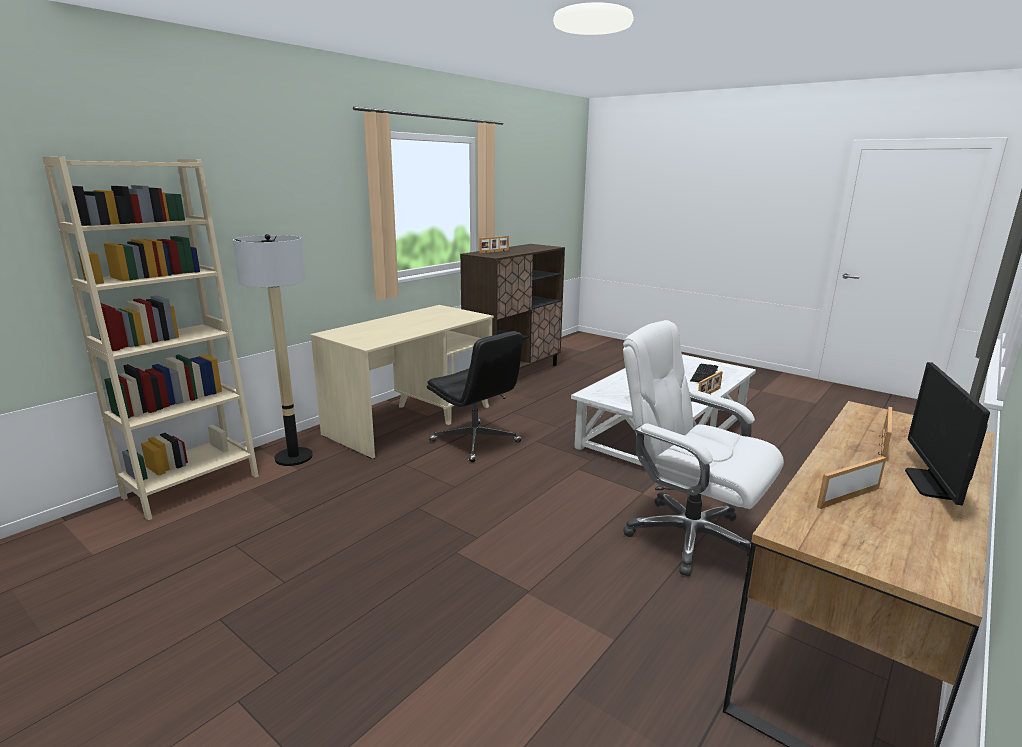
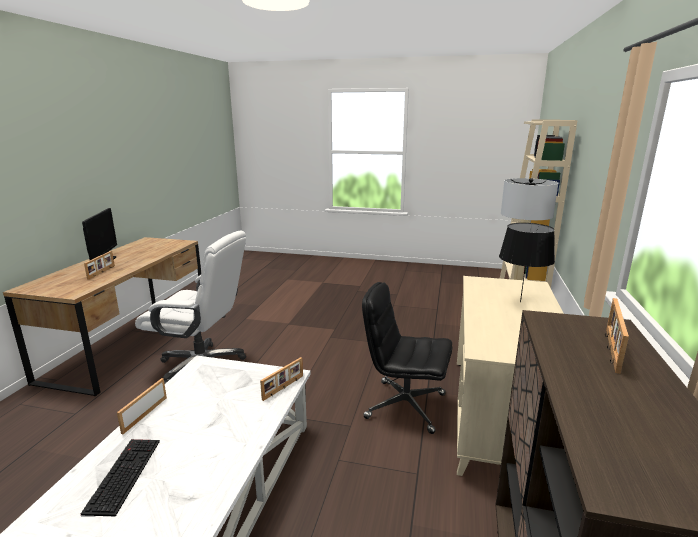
camera: 155 degrees right, 0 degrees up
(383, 327) = (520, 302): none -> black table lamp
(847, 497) = (151, 252): picture frame -> picture frame (283, 388)

